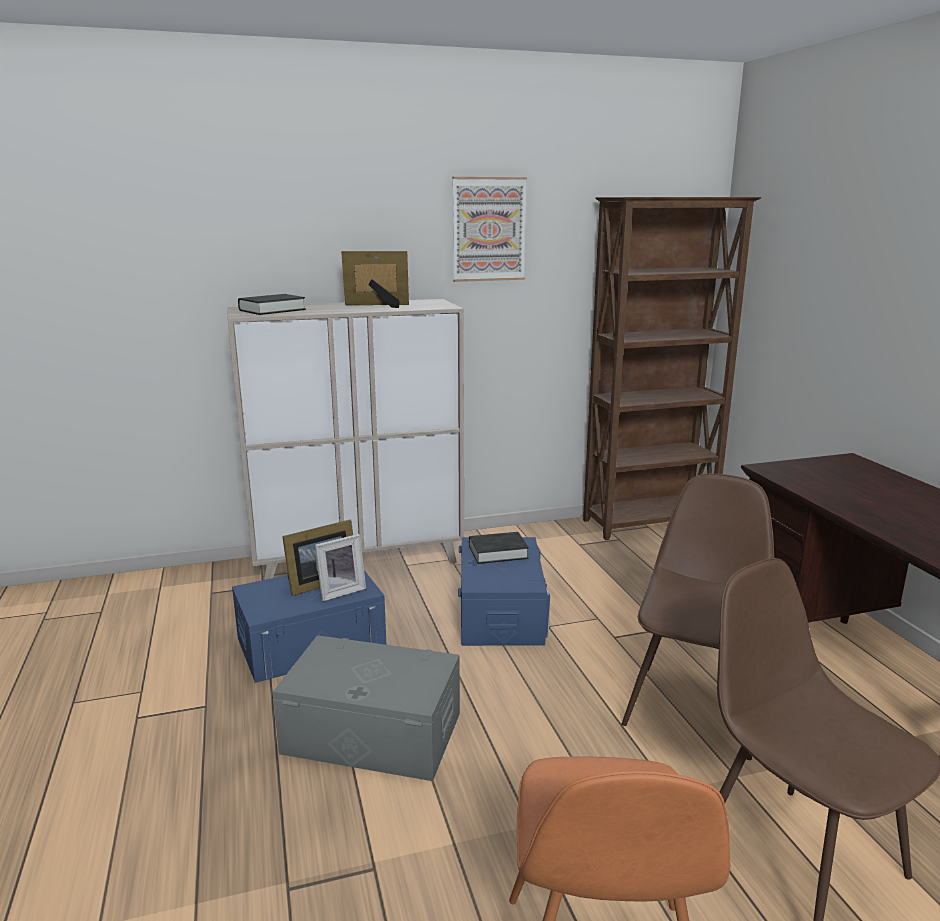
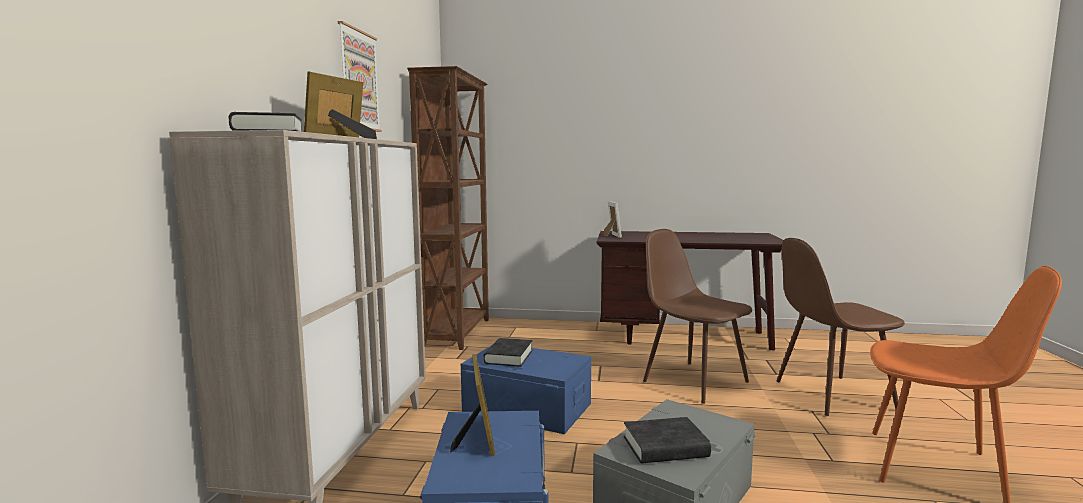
camera: 65 degrees left, 10 degrees down
(340, 591) = (510, 428): picture frame -> picture frame (611, 236)
(342, 667) = (665, 447): none -> black book

